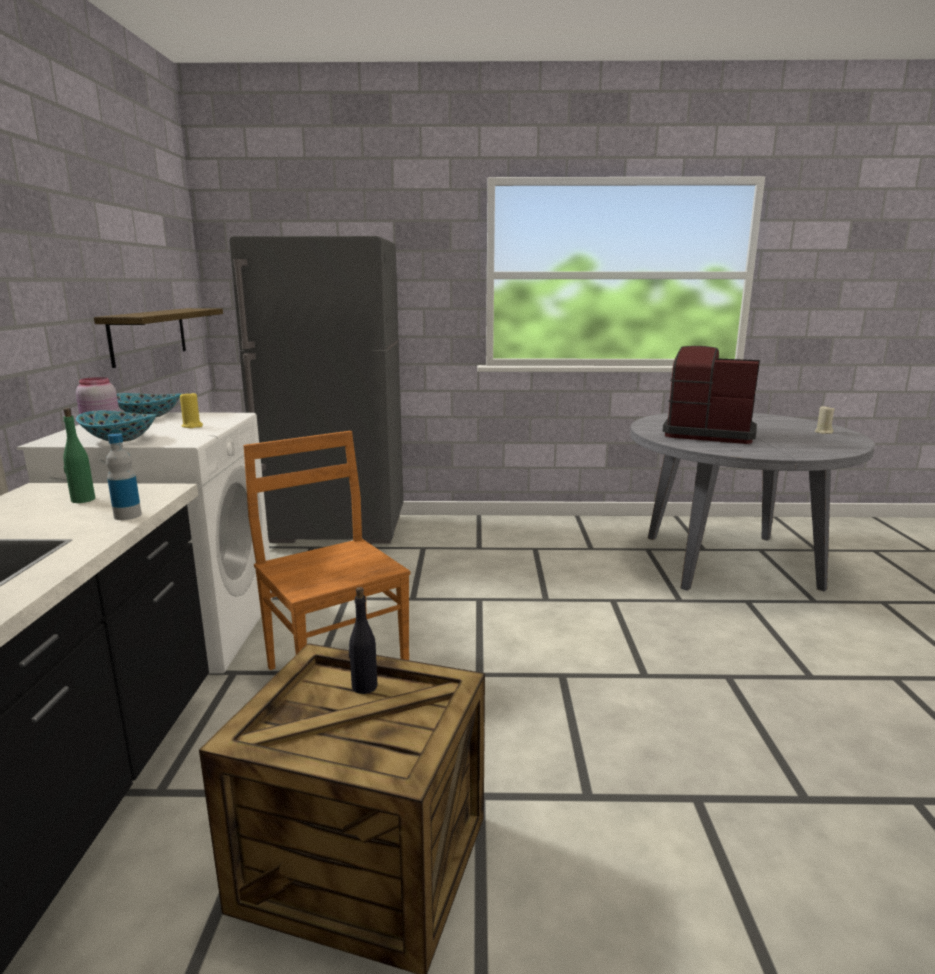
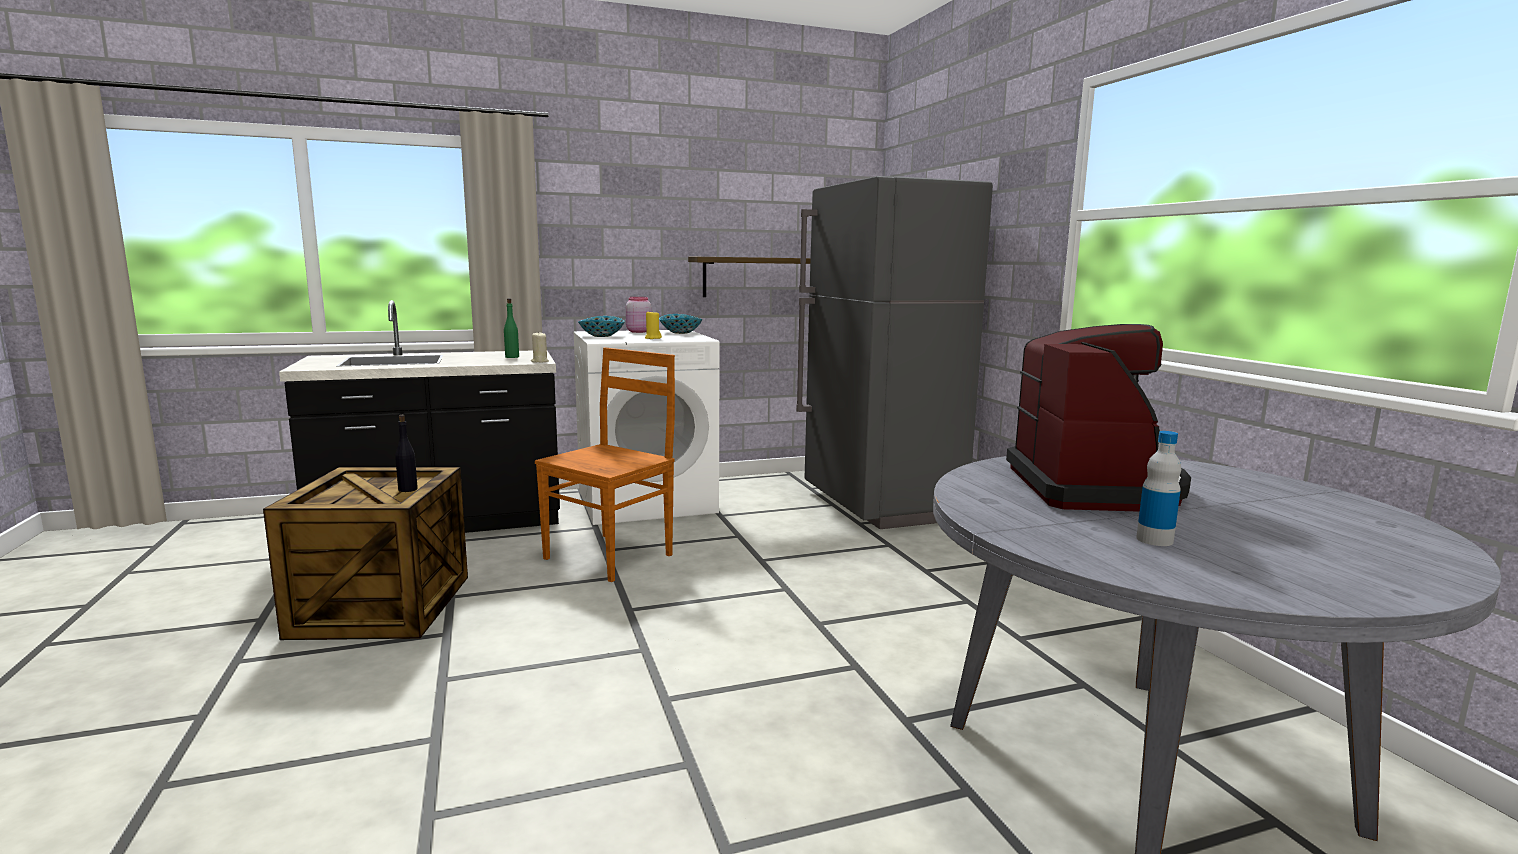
camera: 70 degrees right, 5 degrees down
(127, 515) = (481, 363): bottle -> bottle (1154, 540)
(823, 432) = (1330, 570): beige candle -> beige candle (539, 361)

